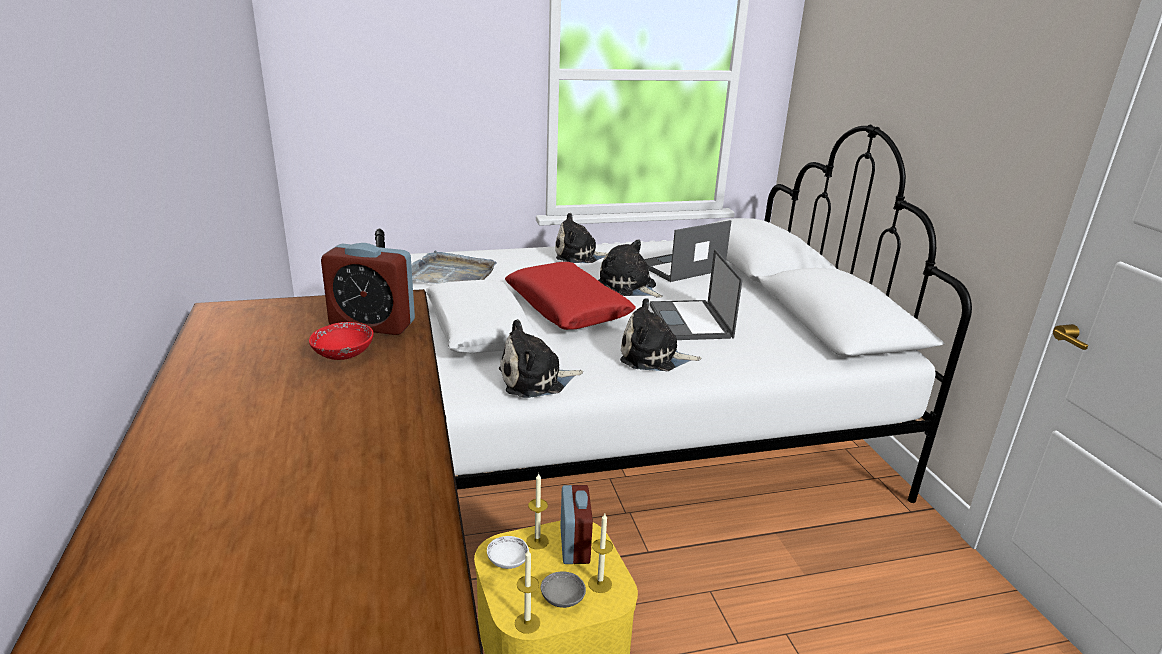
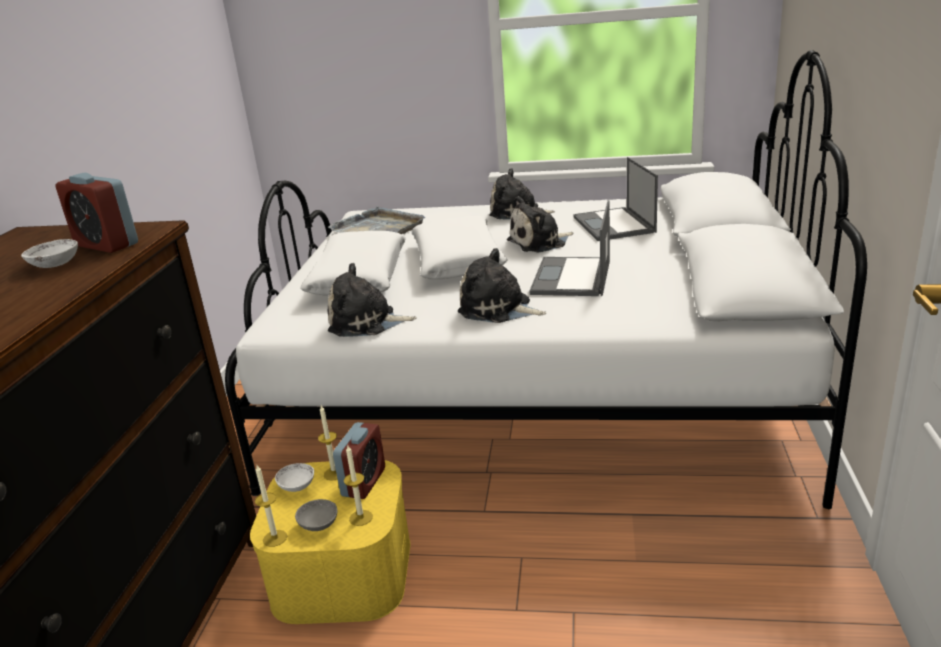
camera: 25 degrees right, 0 degrees up
(343, 355) = (55, 265): red bowl -> white bowl
(567, 308) = (458, 261): red pillow -> white pillow
(629, 286) = (540, 243): plush toy -> plush toy turned 90 degrees counterclockwise
(680, 267) = (614, 225): laptop -> laptop turned 90 degrees counterclockwise

